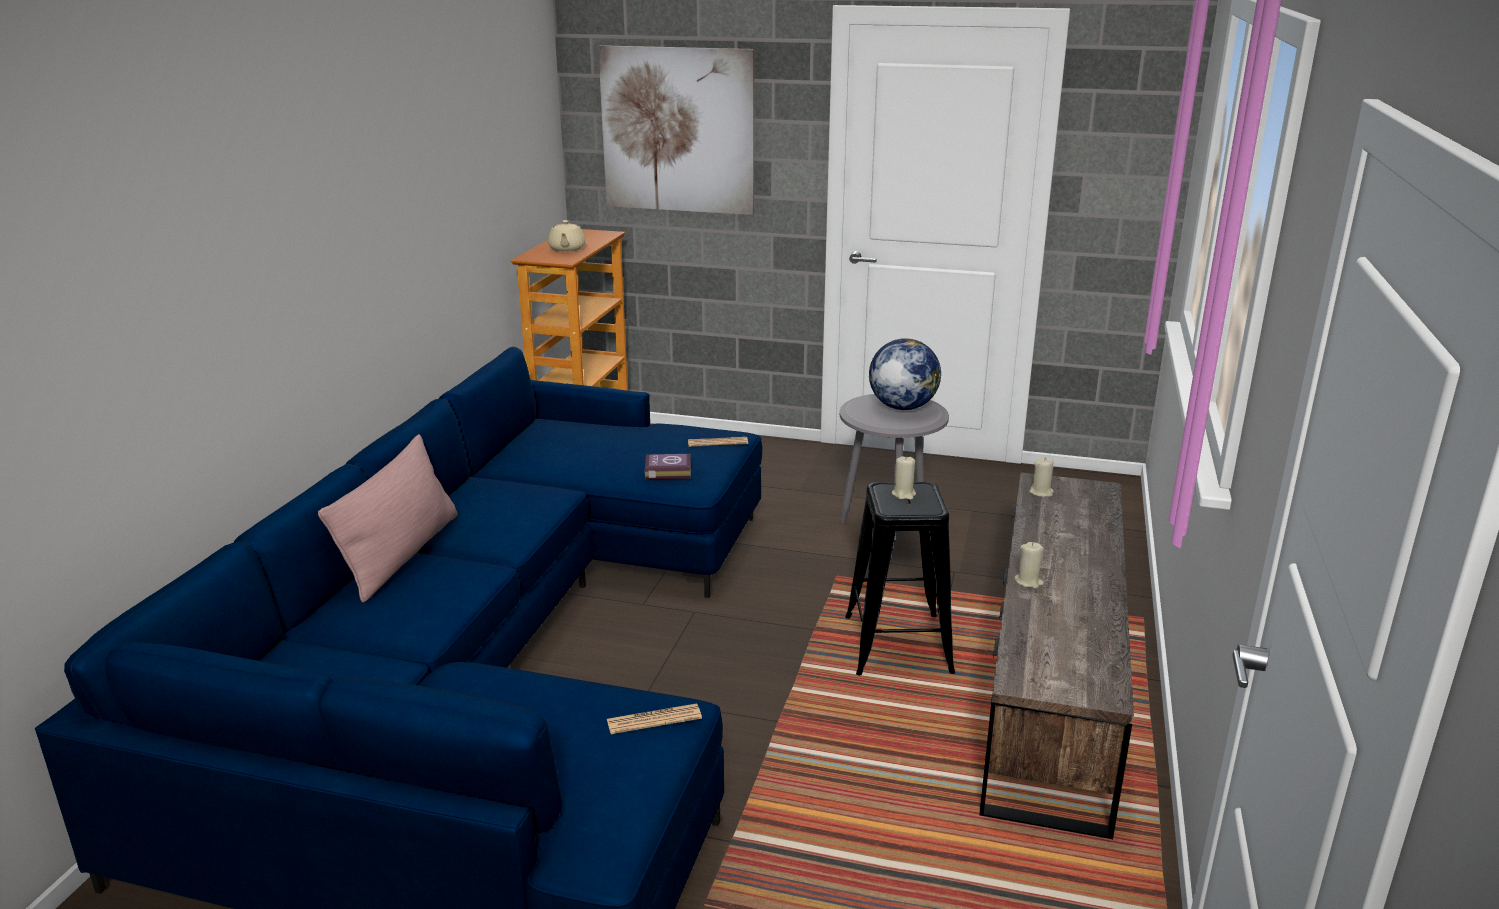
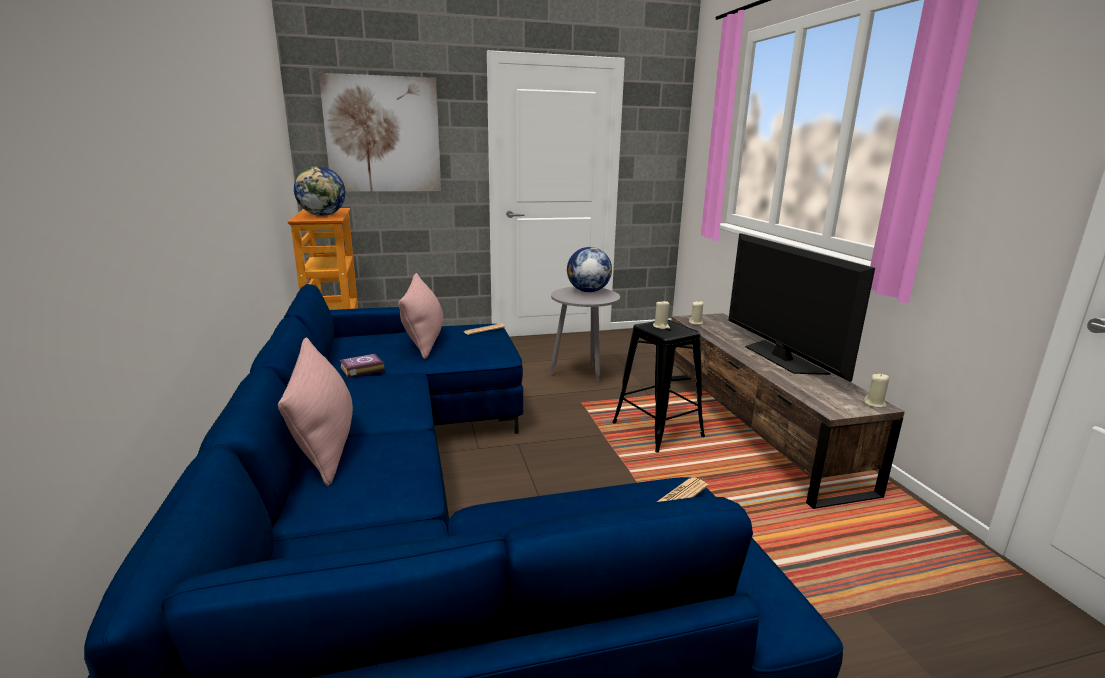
camera: 30 degrees left, 5 degrees down
(566, 249) = (323, 215): beige teapot -> globe
(628, 443) = (423, 339): none -> pink pillow
(666, 470) = (471, 349): book -> book (361, 369)
(1028, 582) = (756, 362): beige candle -> beige candle (875, 404)
(1083, 584) = (781, 358): none -> television

